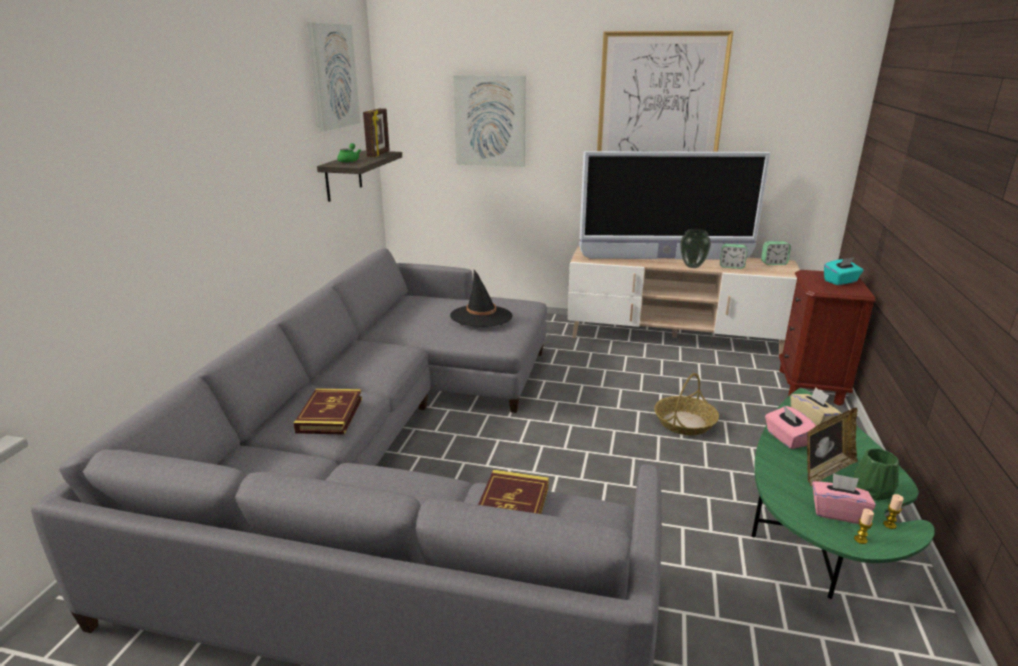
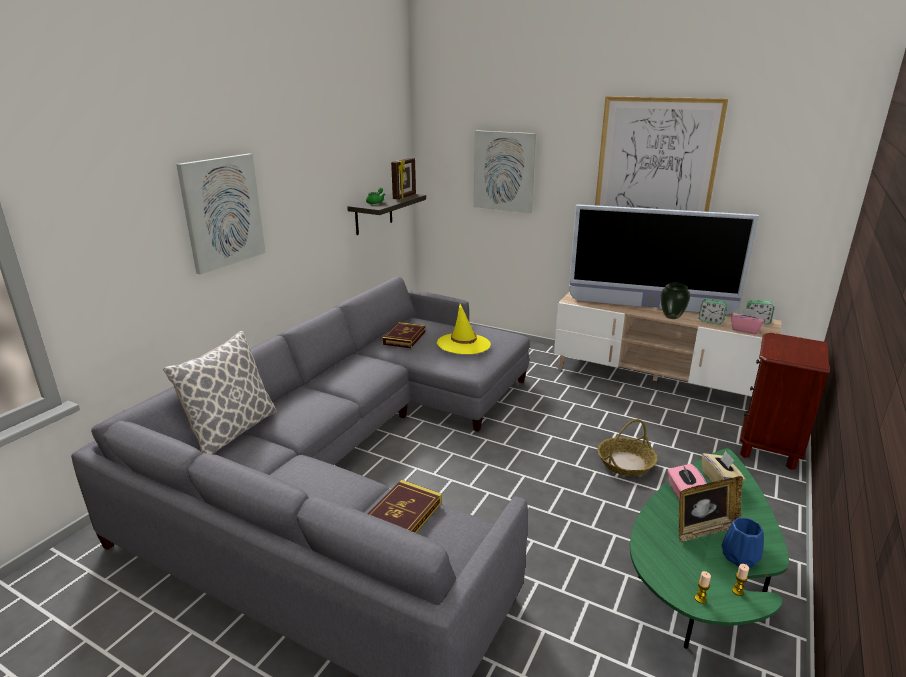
camera: 15 degrees right, 0 degrees up
(241, 447) = (232, 431): none -> pillow
(330, 415) = (304, 414): book -> book (404, 338)
(333, 76) = (369, 132): picture -> picture (222, 212)
(481, 316) = (463, 344): black hat -> yellow hat
(837, 512) = (693, 570): pink tissue box -> pink tissue box (745, 330)
(840, 281) = (803, 349): turquoise tissue box -> none
(872, 491) = (739, 557): green vase -> blue vase

